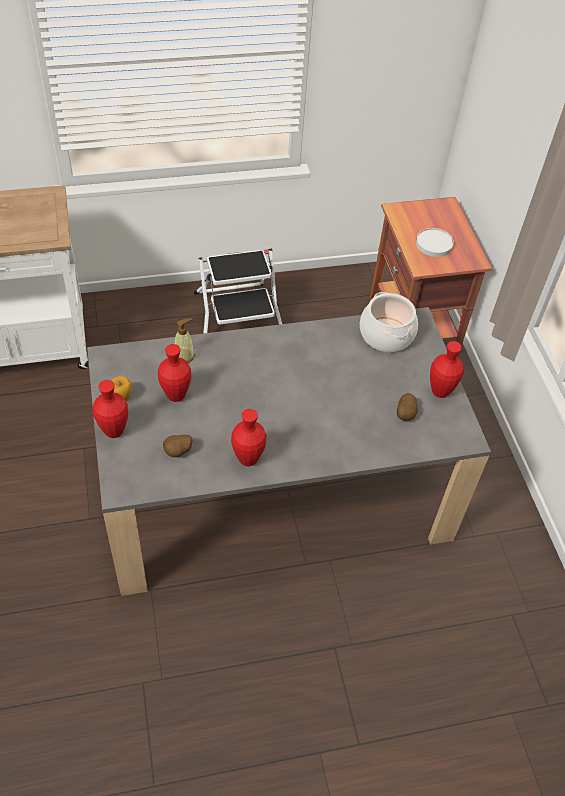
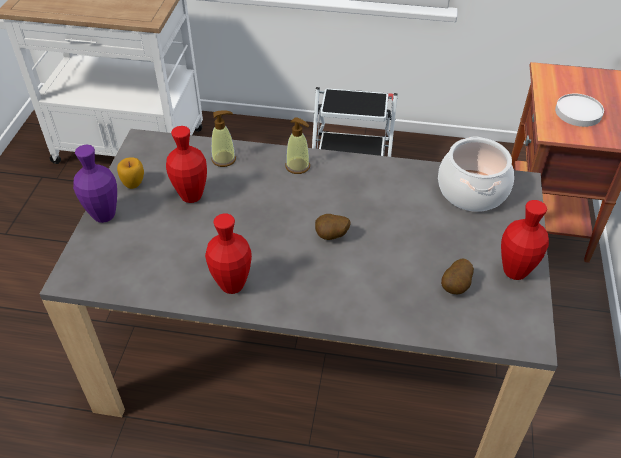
camera: 25 degrees right, 5 degrees down
(114, 431) = (104, 216): red vase -> purple vase
(178, 452) = (158, 256): potato -> potato (331, 237)
(247, 347) = (298, 166): none -> soap dispenser

